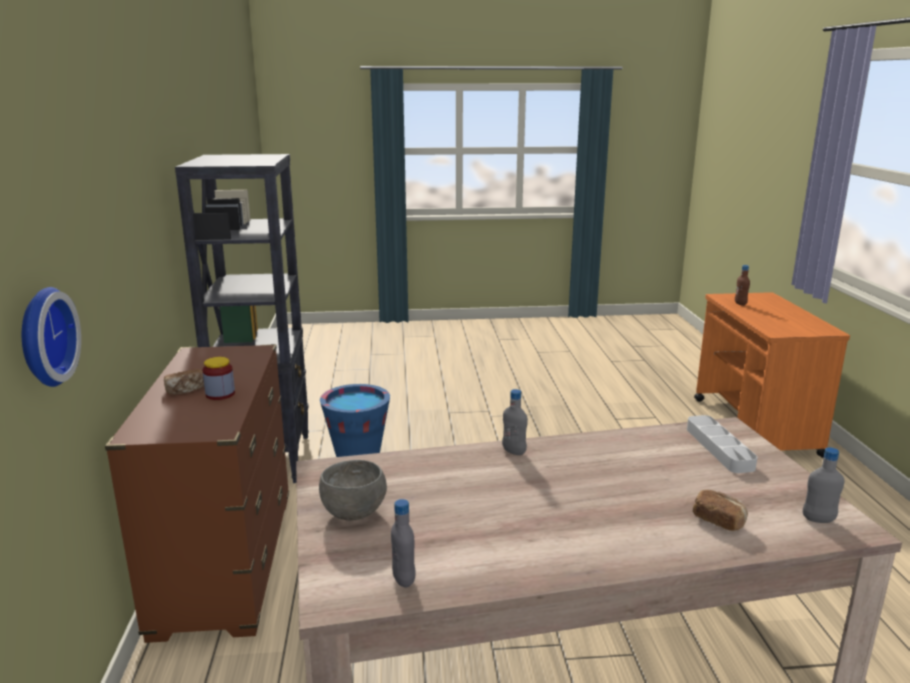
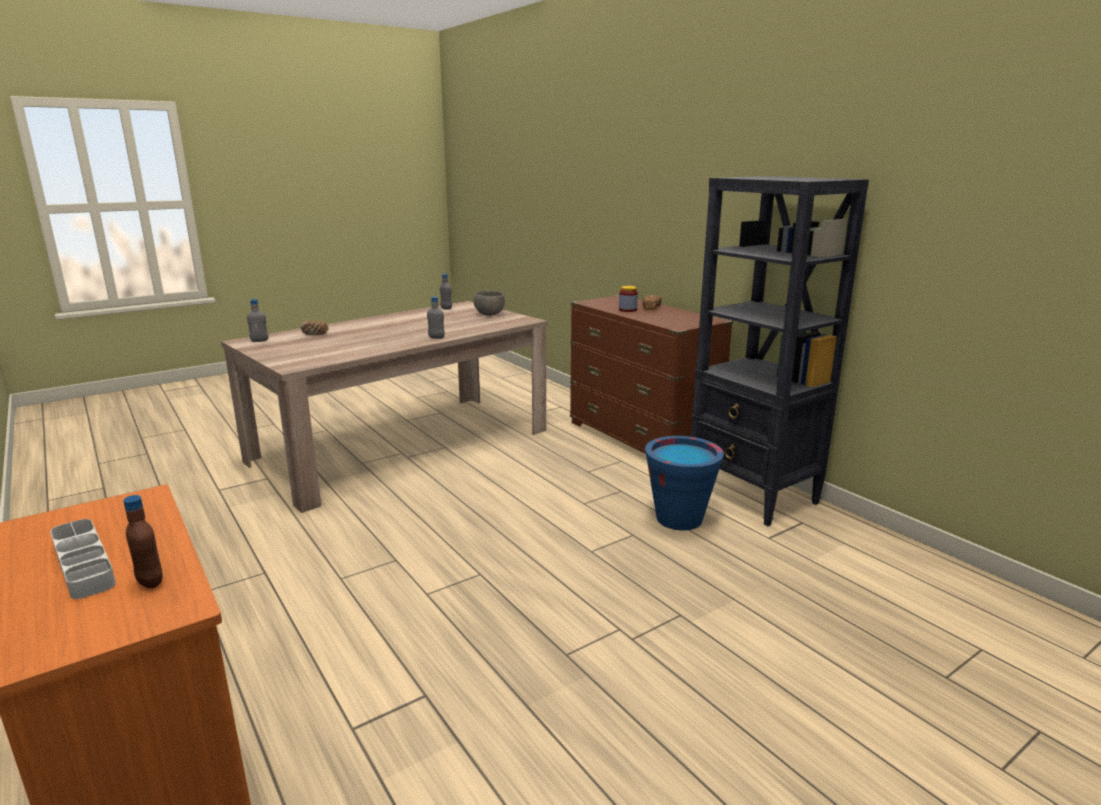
camera: 150 degrees right, 0 degrees up
(42, 337) = (604, 220): wall clock -> none
(719, 448) = (303, 356): grey tray -> grey tray (83, 563)

